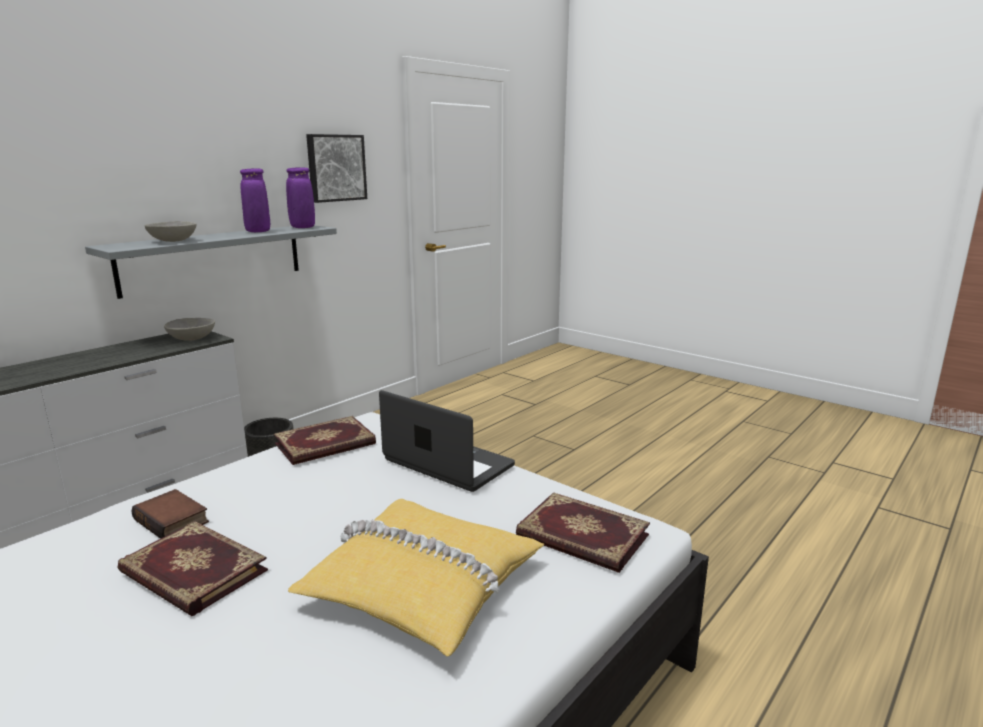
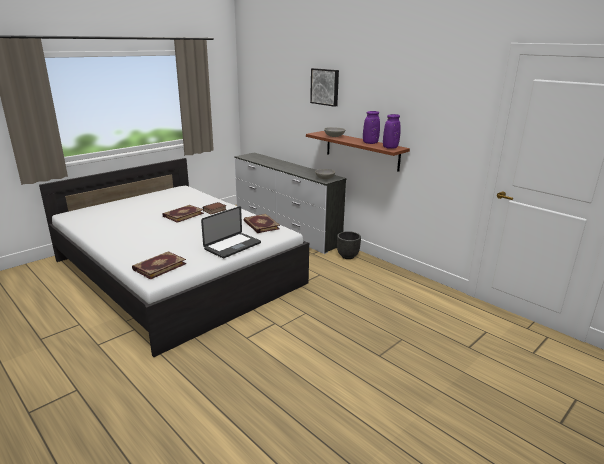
camera: 95 degrees right, 5 degrees up
(213, 258) = (361, 150): grey shelf -> brown shelf
(335, 168) = (434, 119): picture -> picture (325, 87)
(421, 586) = (153, 241): yellow pillow -> none

